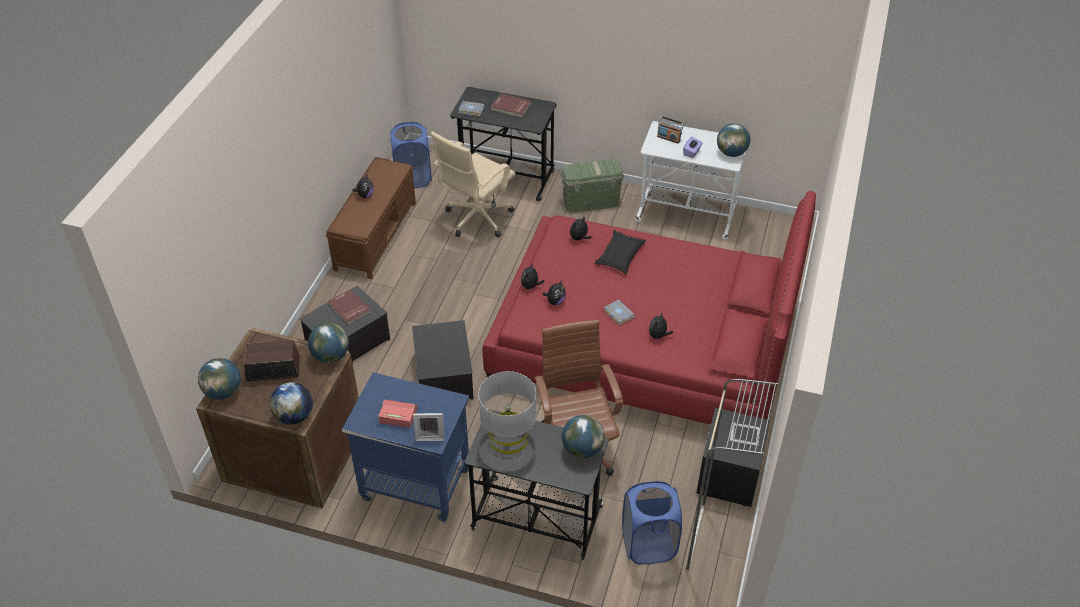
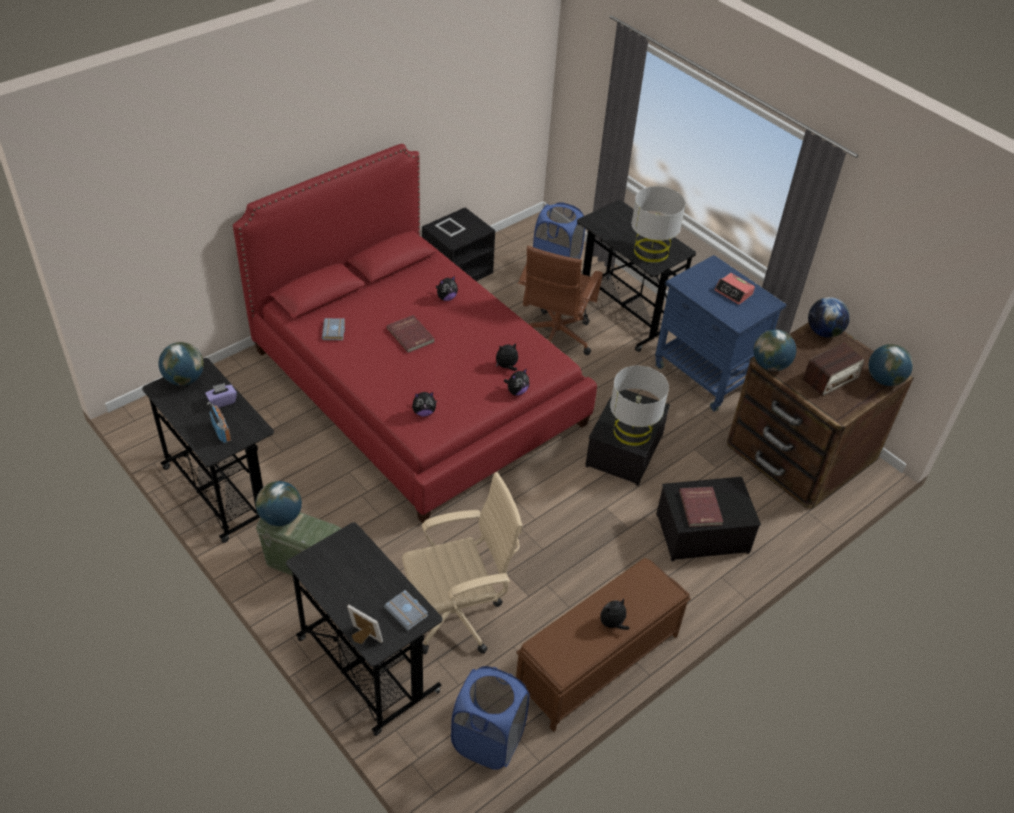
camera: 150 degrees left, 0 degrees up
(273, 369) = (830, 378): radio -> radio turned 60 degrees counterclockwise
(430, 435) = (715, 269): picture frame -> picture frame (364, 638)
(433, 340) = (632, 431): none -> grey table lamp
(511, 107) = (350, 587): red book -> red book (411, 335)
(582, 449) = (601, 222): globe -> globe (281, 517)
(618, 314) = (461, 329): grey book -> grey book (334, 331)
(620, 255) = (402, 377): black pillow -> none
(686, 214) = (223, 489): white desk -> black desk
(716, 543) = (509, 245): grey clothes rack -> none

